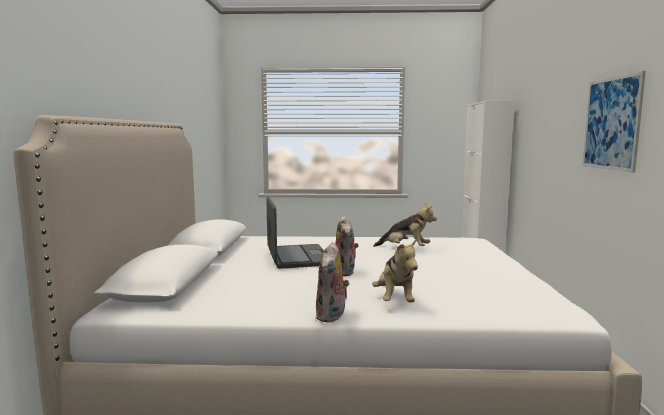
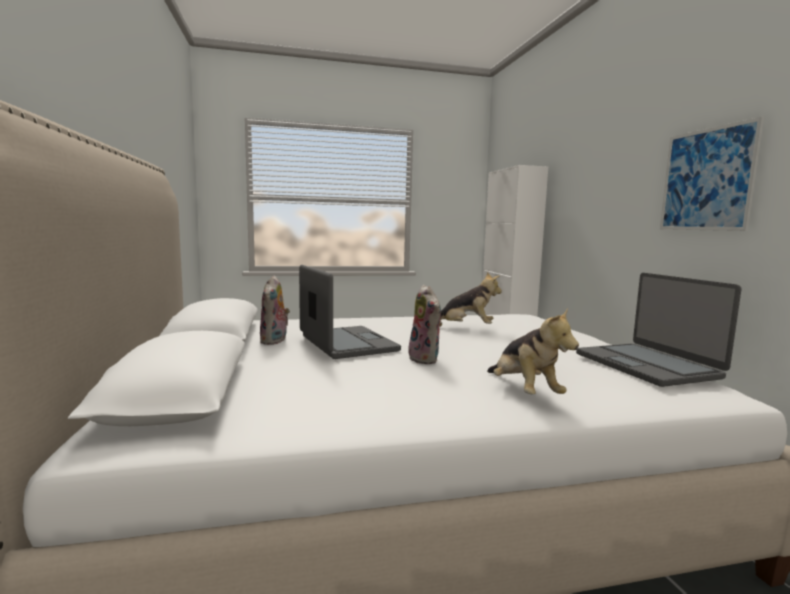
camera: 15 degrees left, 0 degrees up
(332, 316) = (467, 422): plush toy -> plush toy (275, 341)
(523, 287) = (647, 365): none -> laptop

